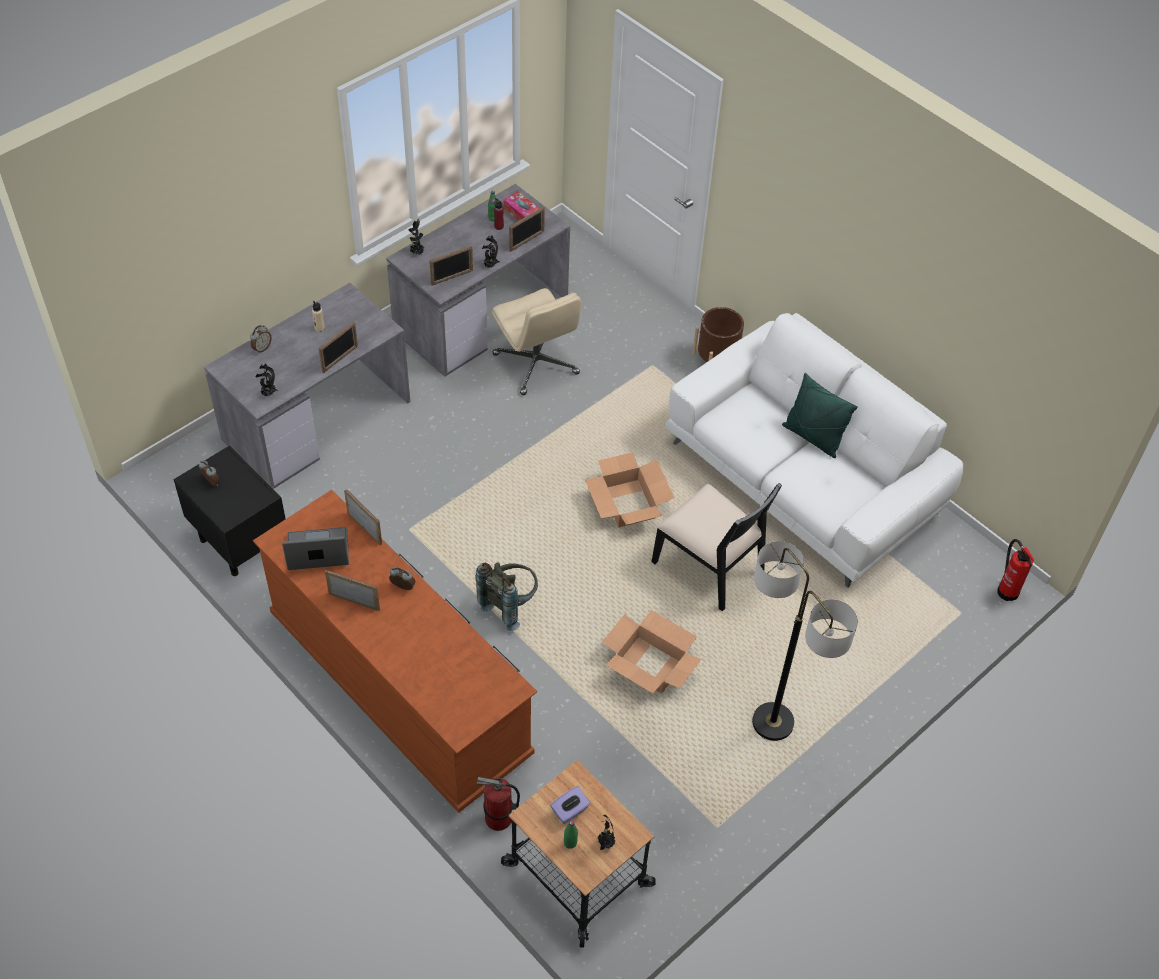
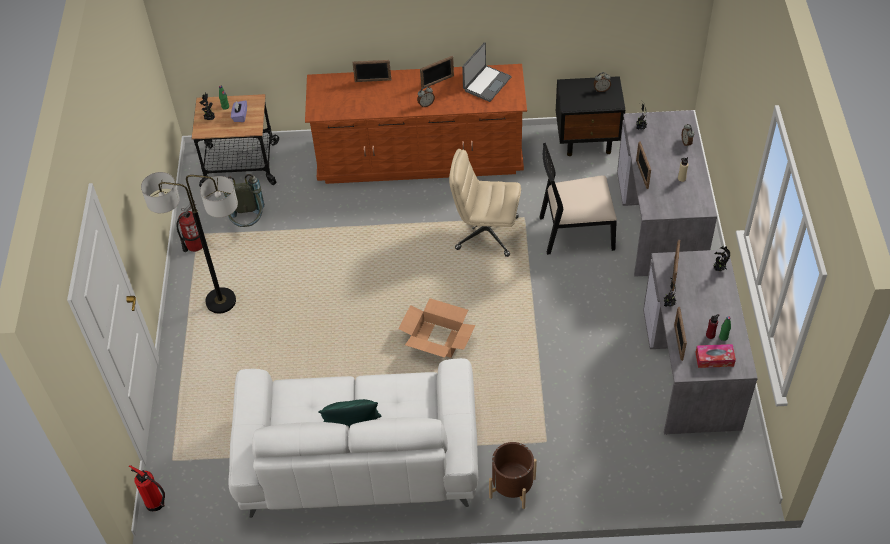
camera: 135 degrees right, 0 degrees up
(365, 528) = (483, 109): picture frame -> picture frame (373, 80)
(498, 819) = (302, 153): fire extinguisher -> fire extinguisher (194, 245)
(509, 604) = (422, 232): grey backpack -> grey backpack (248, 223)
(536, 364) = (609, 369): beige office chair -> beige office chair (485, 233)
(649, 665) = (316, 270): cardboard box -> none
(709, 566) = (348, 348): black chair -> black chair (575, 232)

